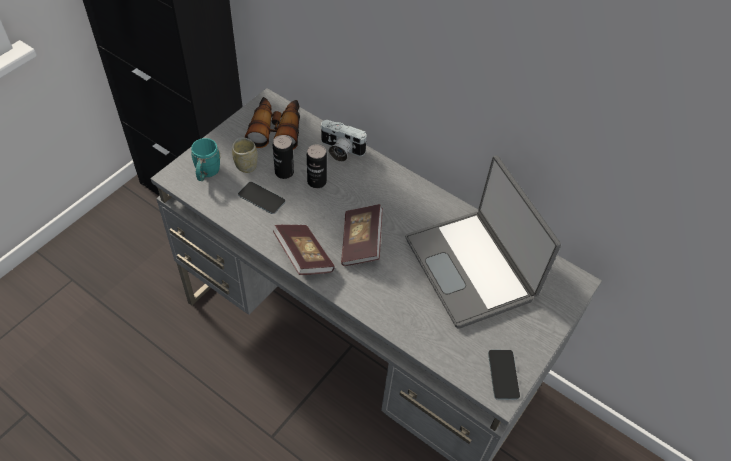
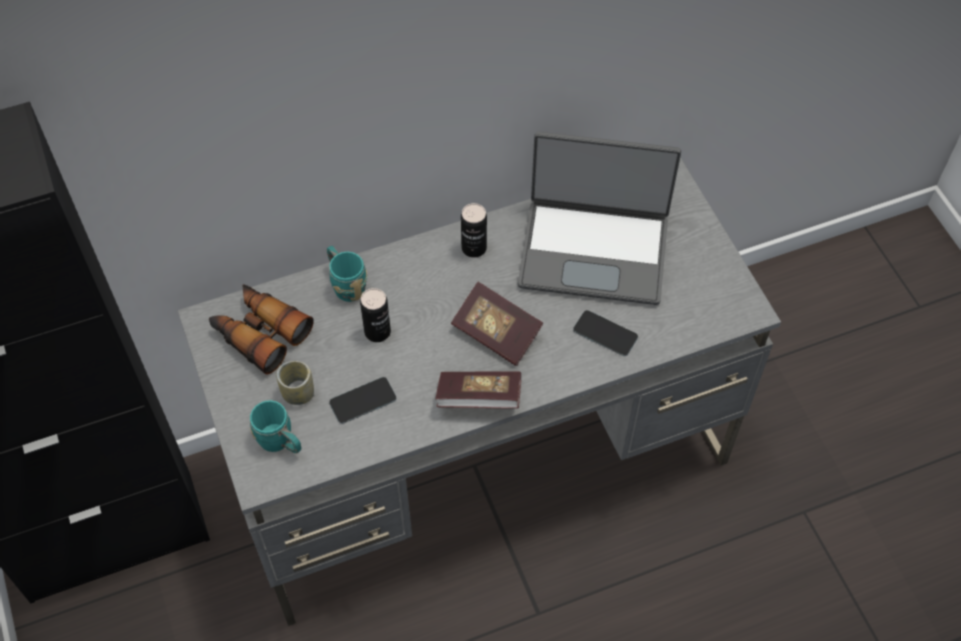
camera: 55 degrees left, 5 degrees up
(284, 172) = (338, 358): can -> can (474, 248)
(340, 150) = (346, 284): camera -> turquoise mug
(503, 374) = (731, 296): phone -> phone (605, 333)

